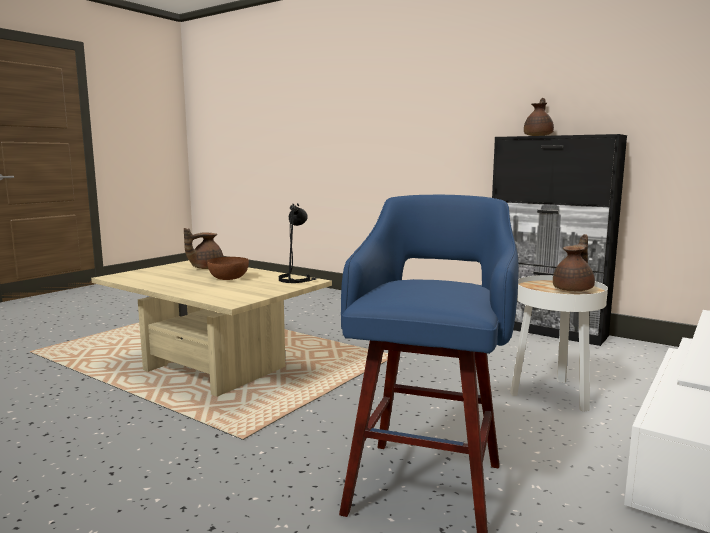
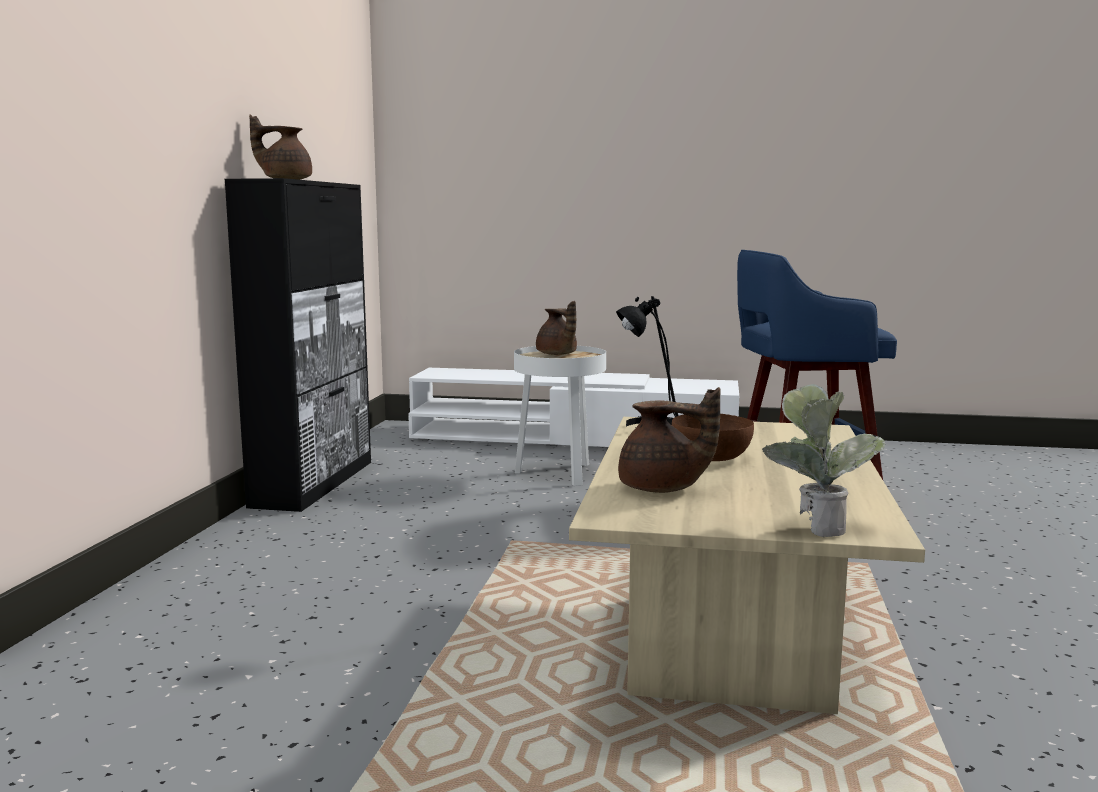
camera: 115 degrees left, 0 degrees up
(134, 273) = (815, 526): none -> potted plant
(574, 289) = (557, 354): brown teapot -> brown teapot turned 135 degrees counterclockwise

